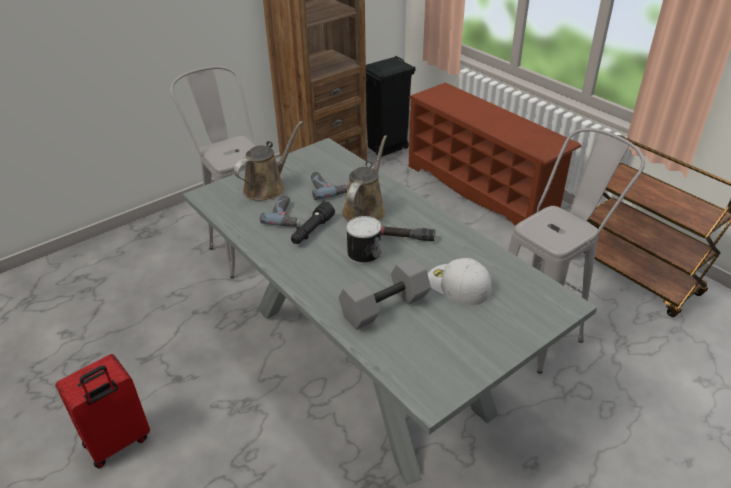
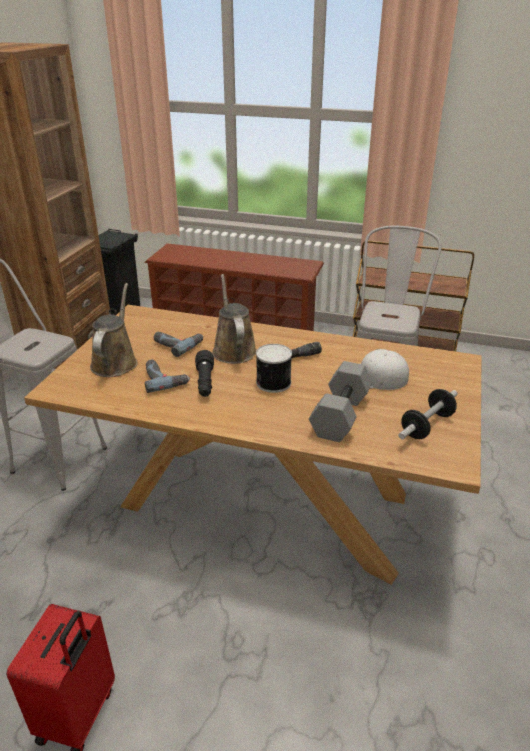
camera: 35 degrees left, 5 degrees down
(365, 358) = (264, 501): grey dining table -> brown dining table
(449, 351) = (427, 425): none -> dumbbell

